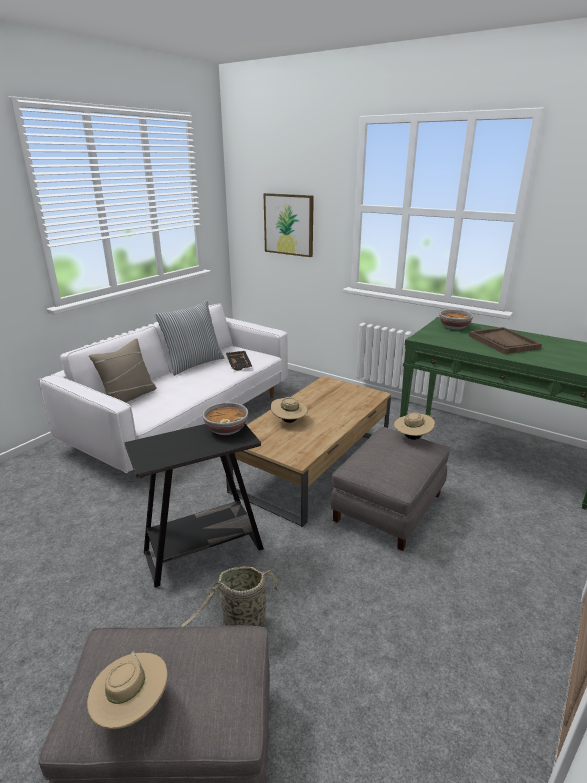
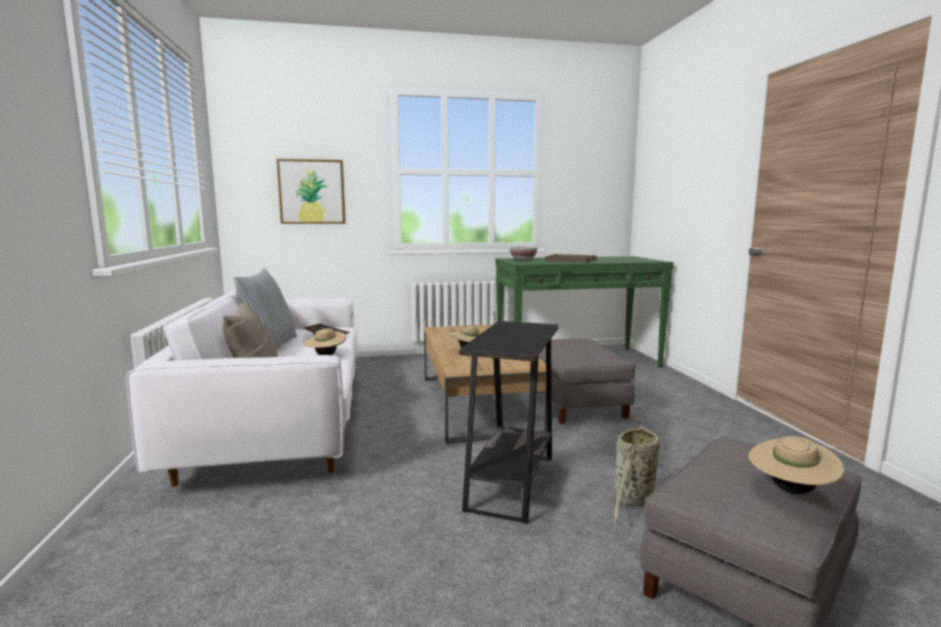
camera: 45 degrees left, 15 degrees down
(226, 429) = (515, 325): bowl -> none
(412, 437) = (568, 337): beige hat -> beige hat (325, 355)

